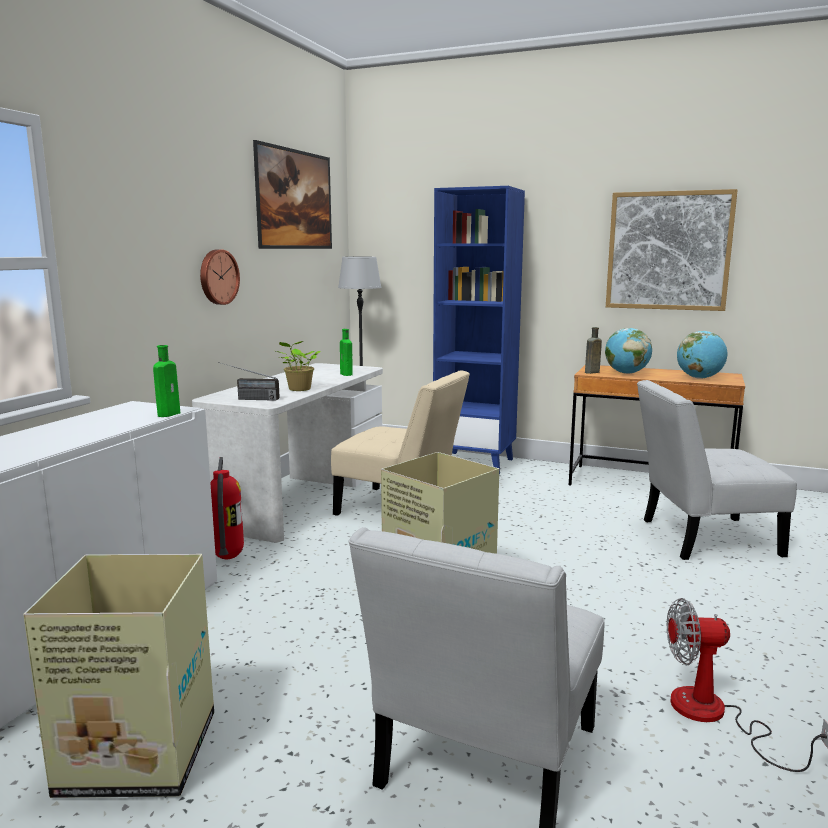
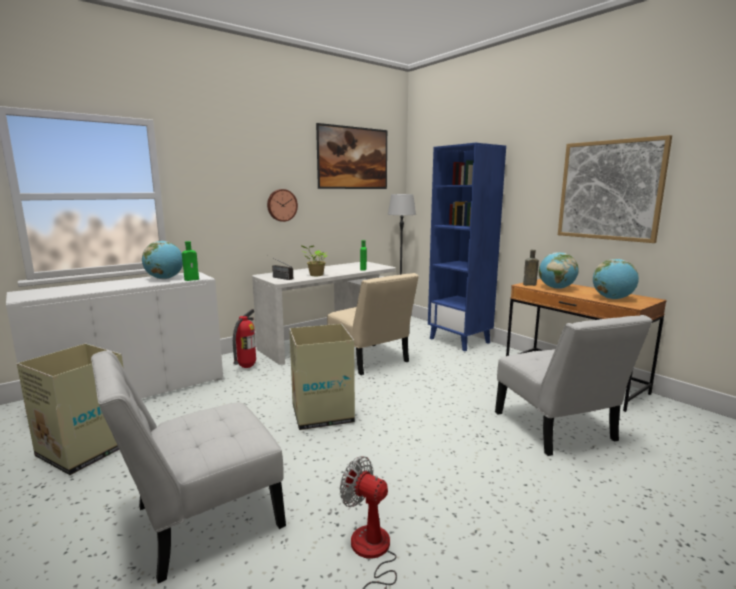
camera: 30 degrees right, 0 degrees up
(112, 419) = (165, 278): none -> globe
(702, 538) = (557, 430): white chair -> white chair turned 135 degrees counterclockwise

